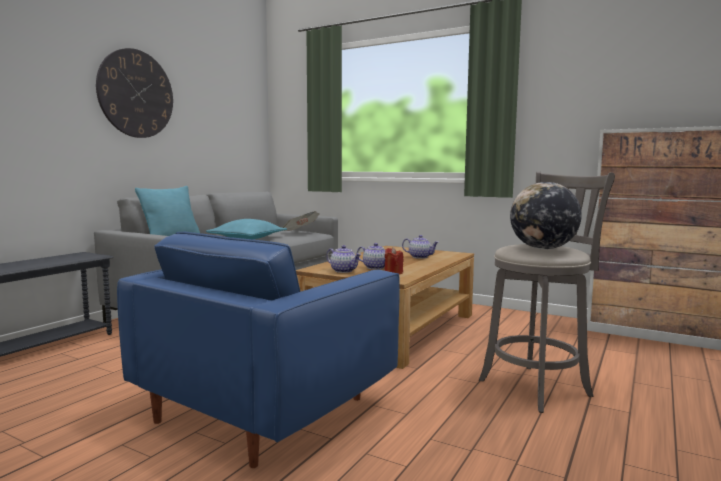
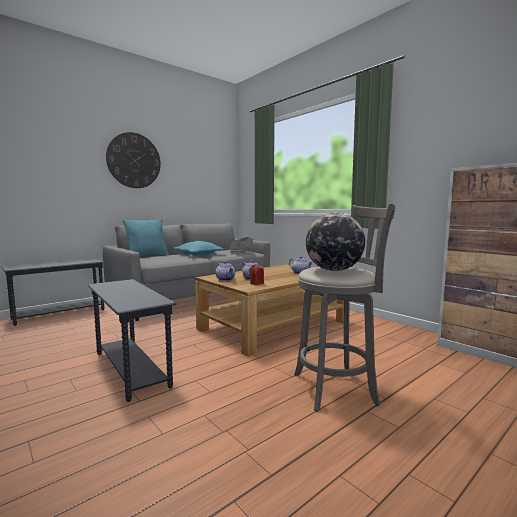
camera: 20 degrees right, 0 degrees up
(268, 406) = (130, 369): blue armchair -> grey side table

